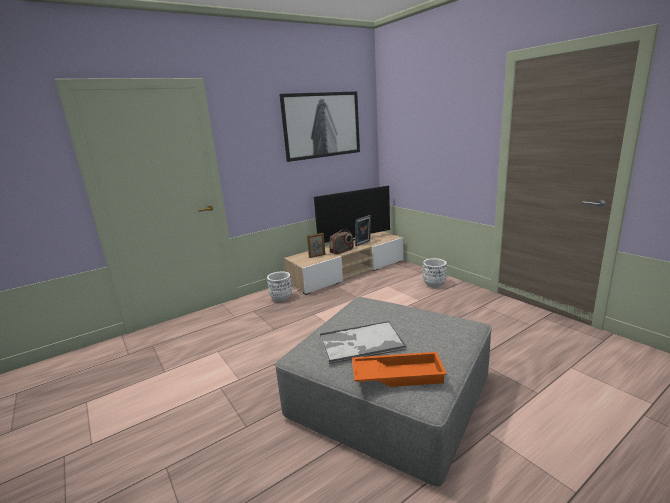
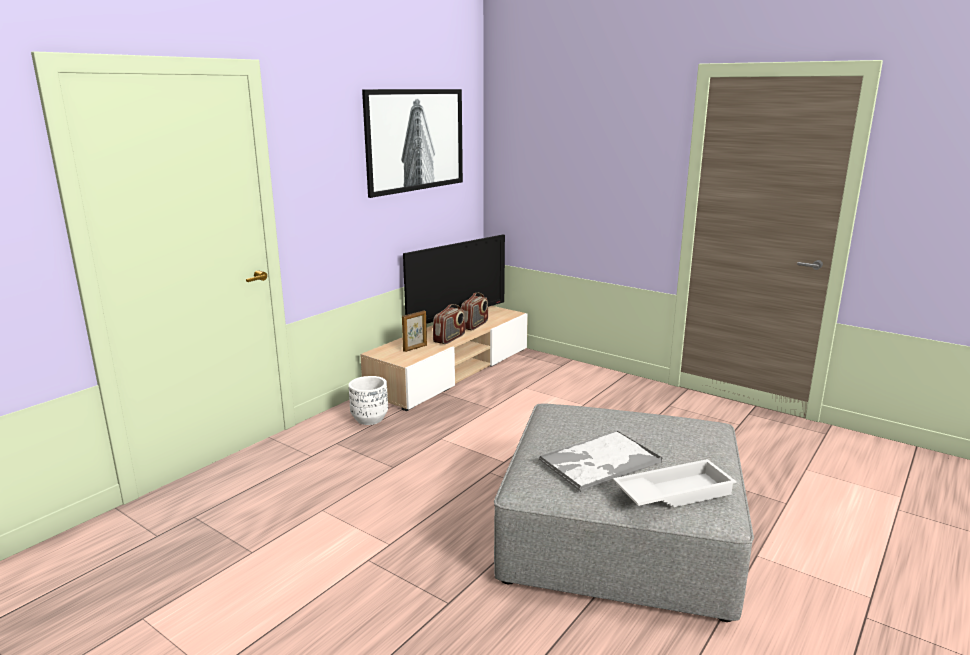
camera: 20 degrees left, 0 degrees up
(363, 243) = (474, 325): picture frame -> radio
(398, 374) = (673, 492): orange tray -> white tray
(434, 284) = (590, 381): white planter -> none

